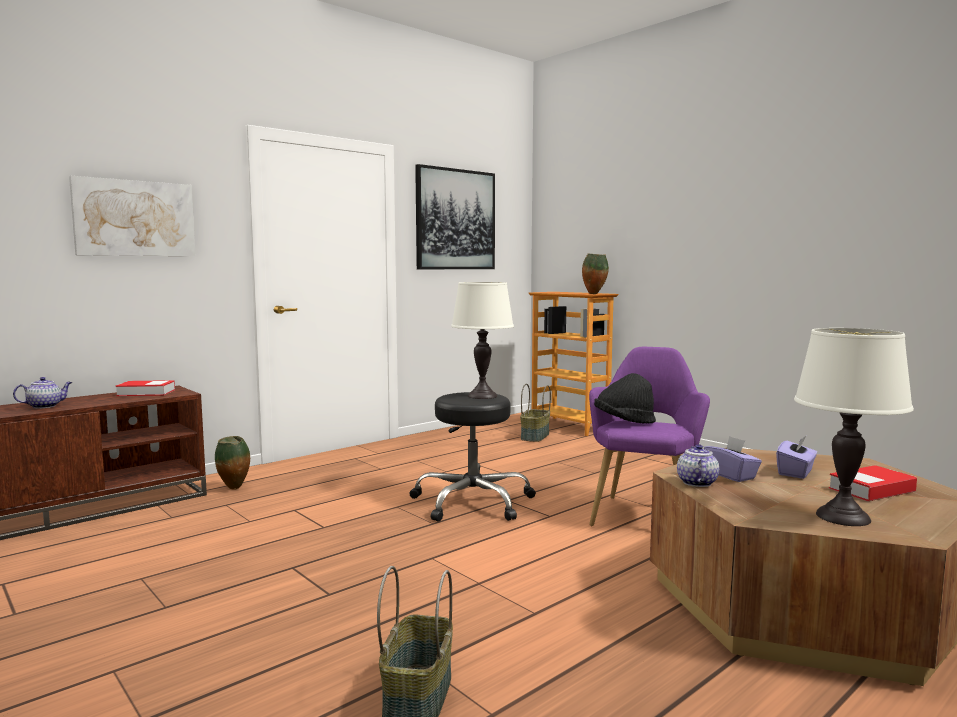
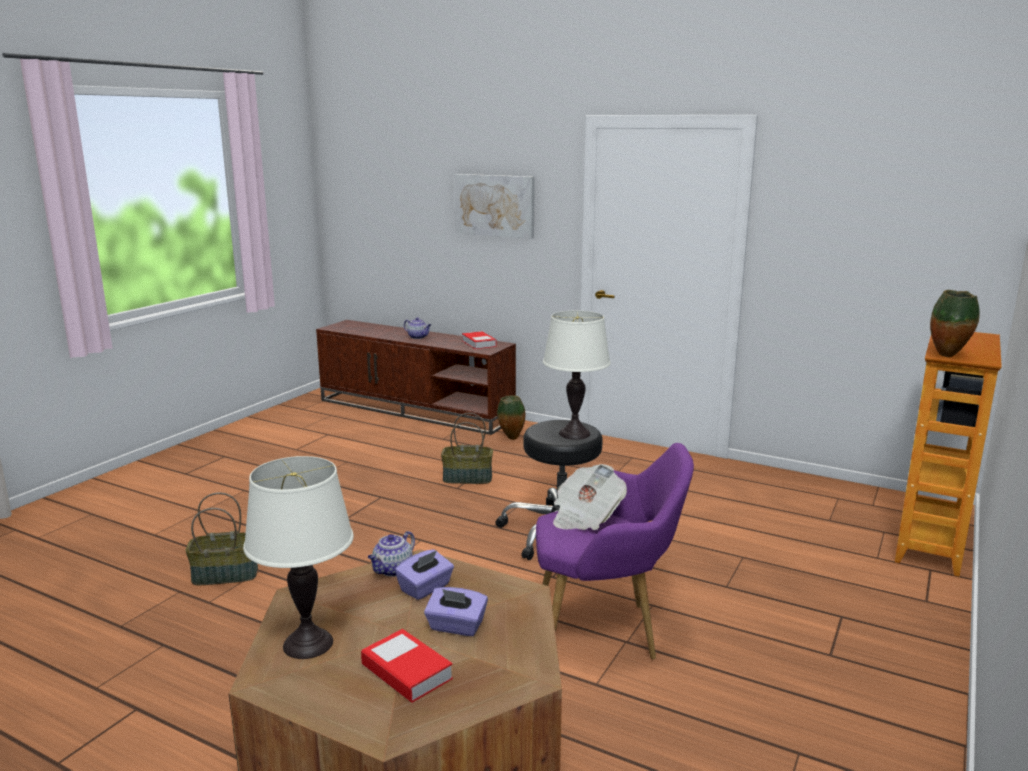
camera: 70 degrees right, 10 degrees up
(455, 219) = (852, 207): picture -> none
(535, 437) = (837, 528): basket -> basket (467, 478)
(624, 422) = (585, 517): black hat -> newspaper
(696, 482) = (392, 570): teapot -> teapot turned 135 degrees clockwise

